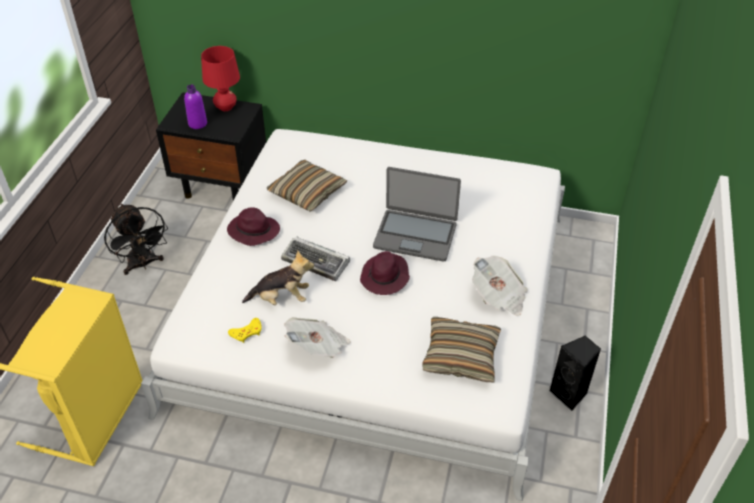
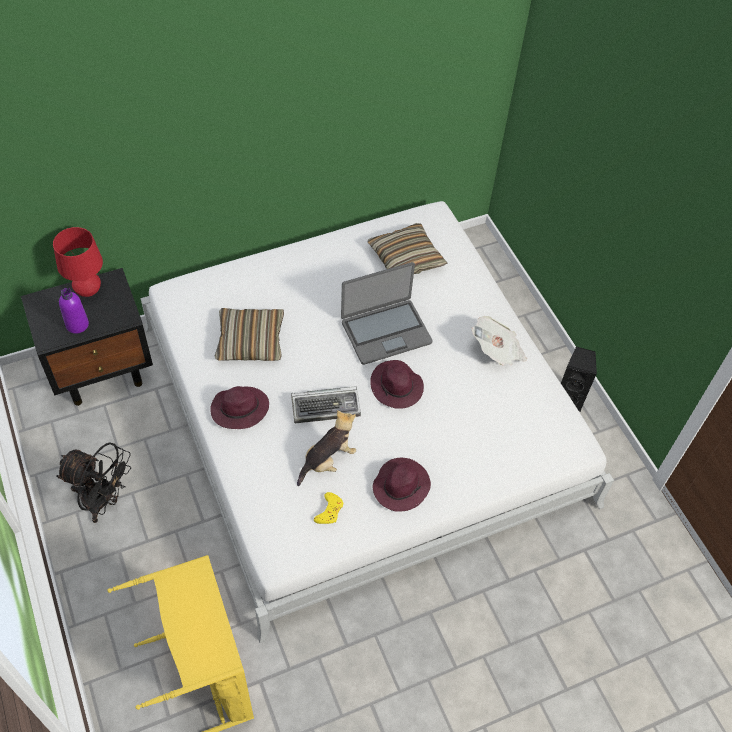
camera: 40 degrees left, 10 degrees up
(318, 347) = (401, 485): newspaper -> purple hat
(461, 356) = (515, 422): pillow -> pillow (406, 259)

